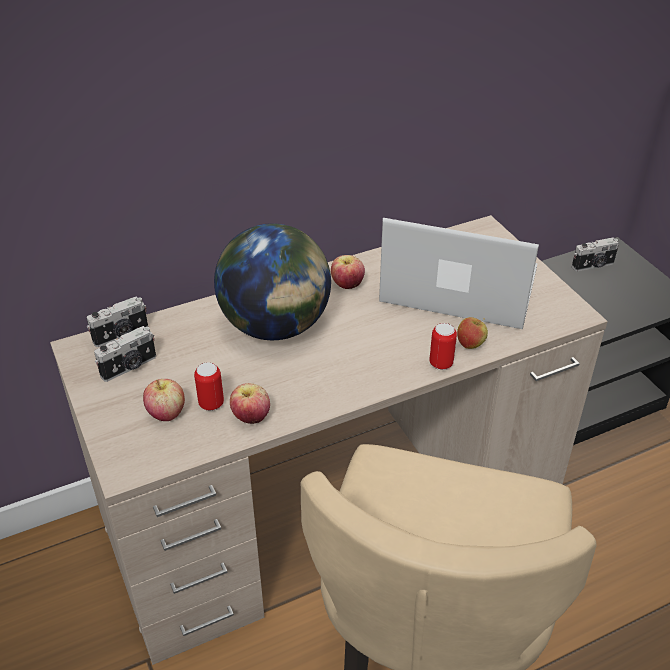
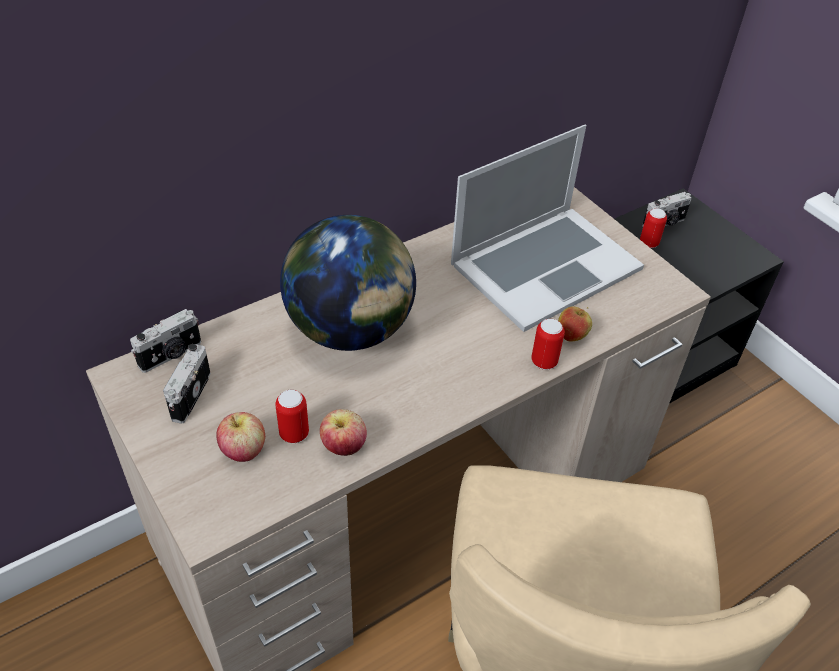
camera: 10 degrees left, 5 degrees up
(129, 367) = (188, 395): camera -> camera turned 150 degrees clockwise
(347, 285) = (422, 273): apple -> none
(459, 286) = (545, 265): laptop -> laptop turned 135 degrees clockwise
(575, 282) = (648, 243): none -> can

